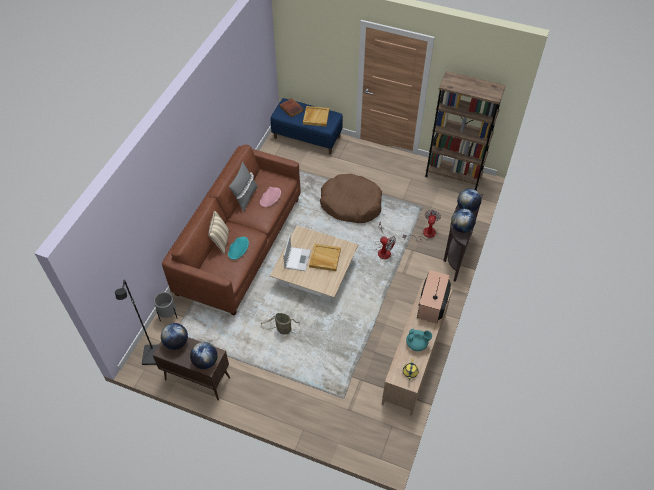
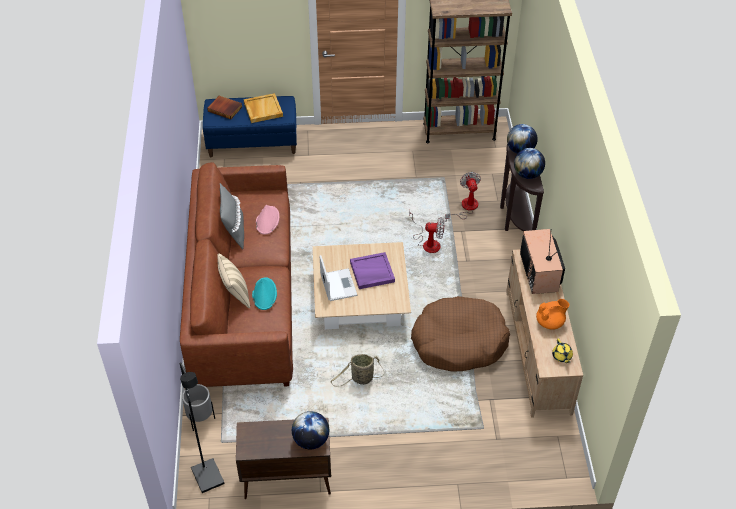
camera: 25 degrees left, 5 degrees down
(176, 342) = (258, 433): globe -> none
(324, 258) = (372, 272): beige tray -> purple tray
(351, 204) = (356, 203): brown dog bed -> brown dog bed (458, 342)
(417, 344) = (550, 322): turquoise teapot -> orange teapot

